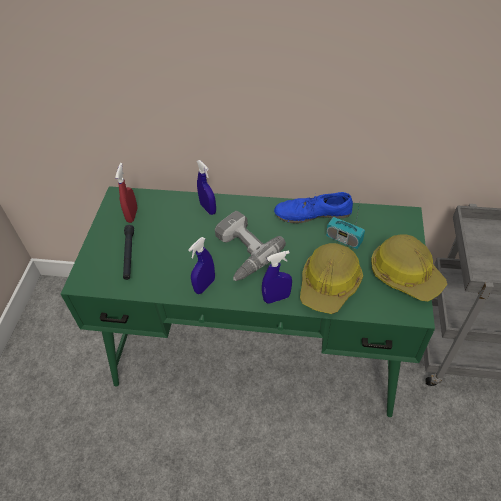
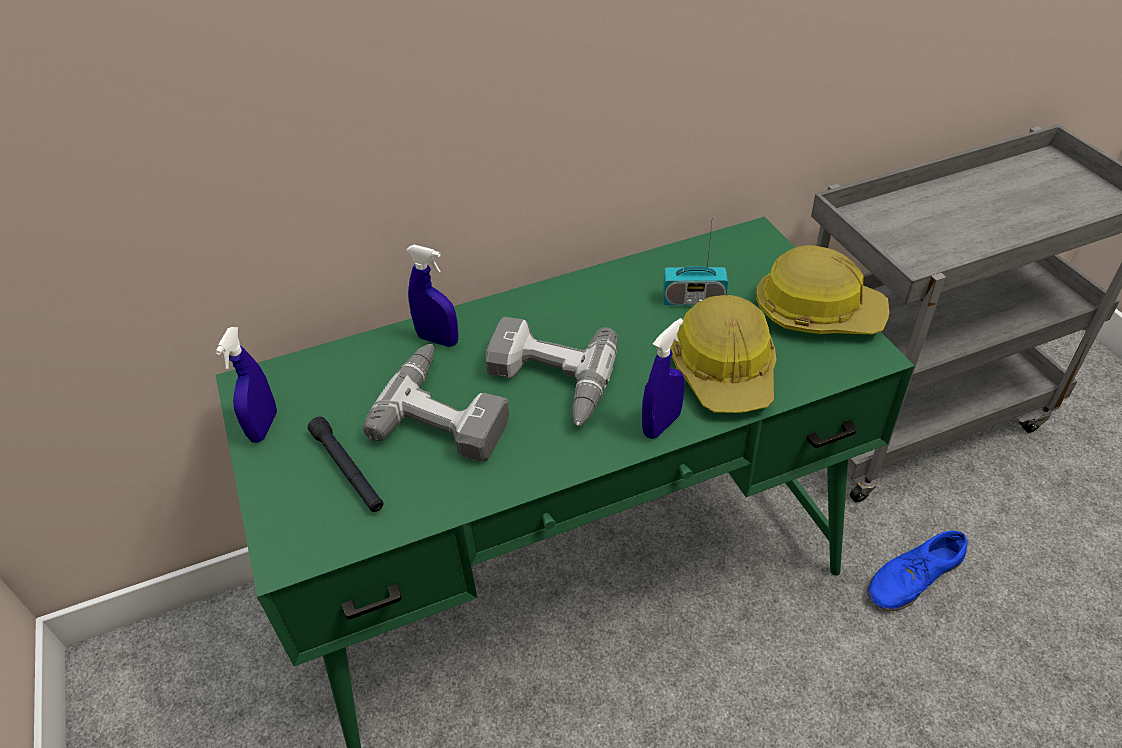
camera: 30 degrees left, 5 degrees down
(132, 215) = (302, 403): red spray bottle -> none
(188, 246) = (449, 410): none -> power drill
(204, 286) = (528, 459): blue spray bottle -> blue spray bottle (264, 427)
(312, 213) = (617, 282): blue shoe -> blue shoe (913, 578)

